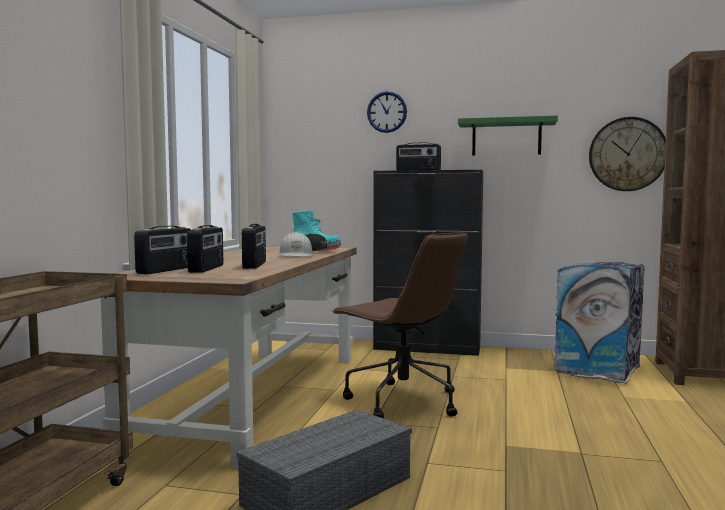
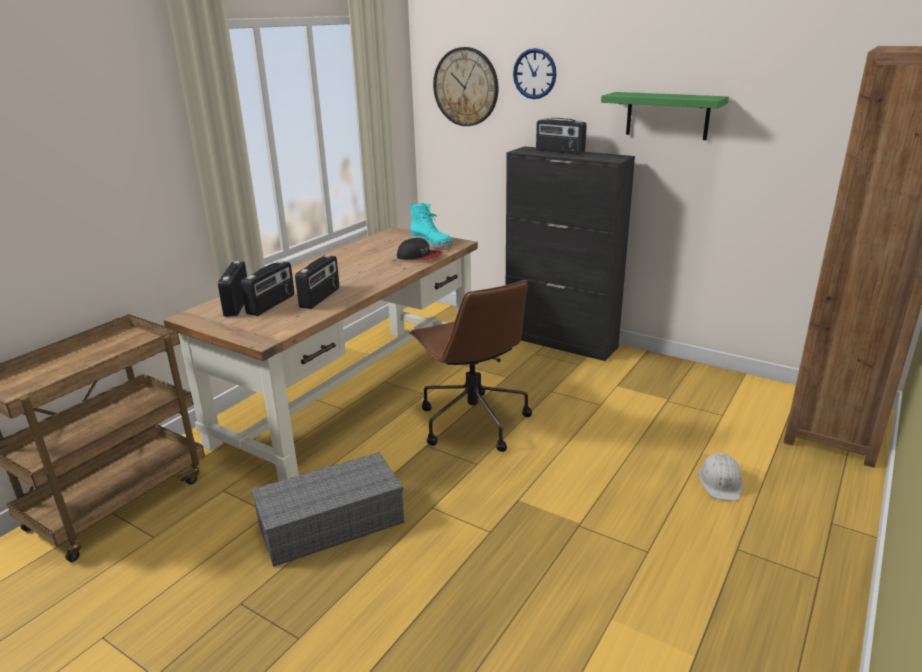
camera: 20 degrees right, 20 degrees up
(166, 270) = (236, 305): radio -> radio turned 135 degrees clockwise
(296, 255) = (386, 269): white hard hat -> white hard hat (720, 482)
(598, 370) = (716, 404): trash can -> none
(627, 154) = (816, 149): wall clock -> wall clock (466, 87)

